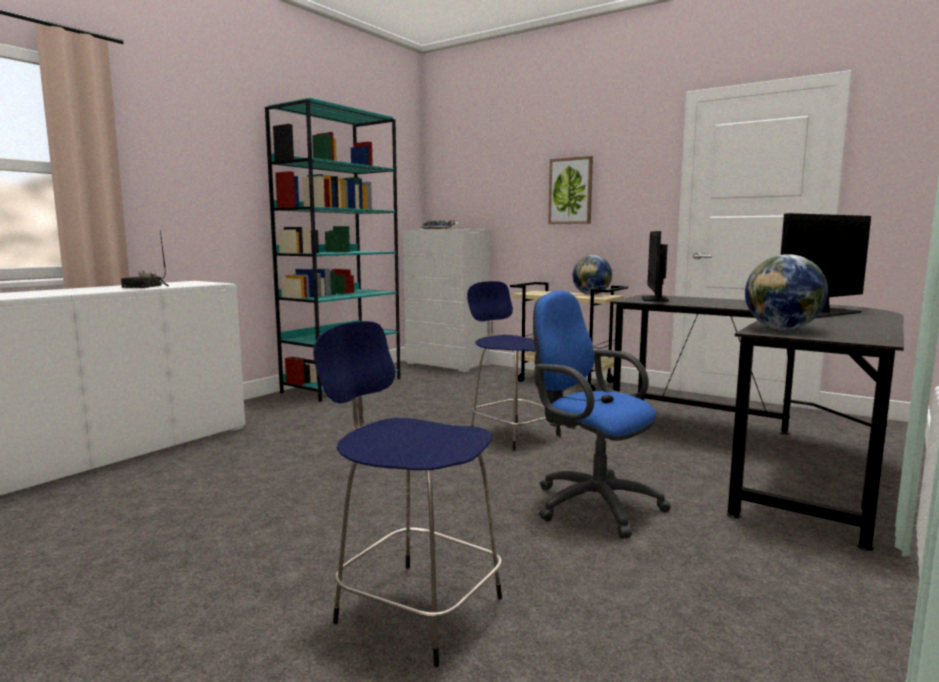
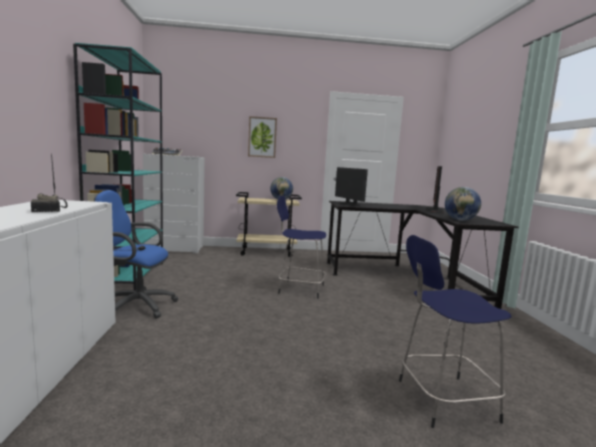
camera: 40 degrees left, 0 degrees up
(590, 504) = (400, 318): blue office chair -> blue office chair (135, 306)

